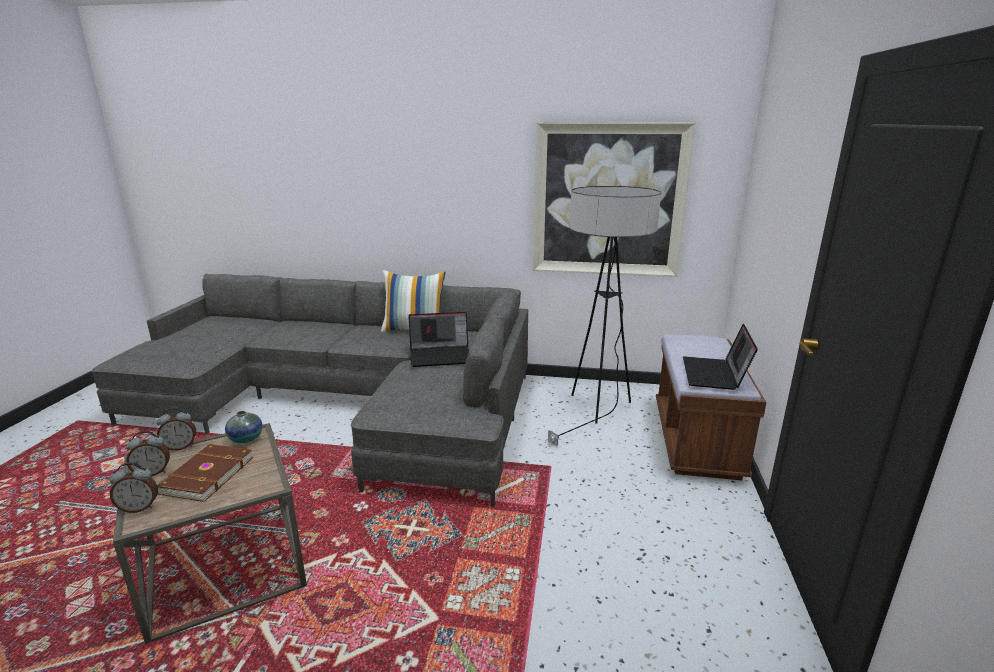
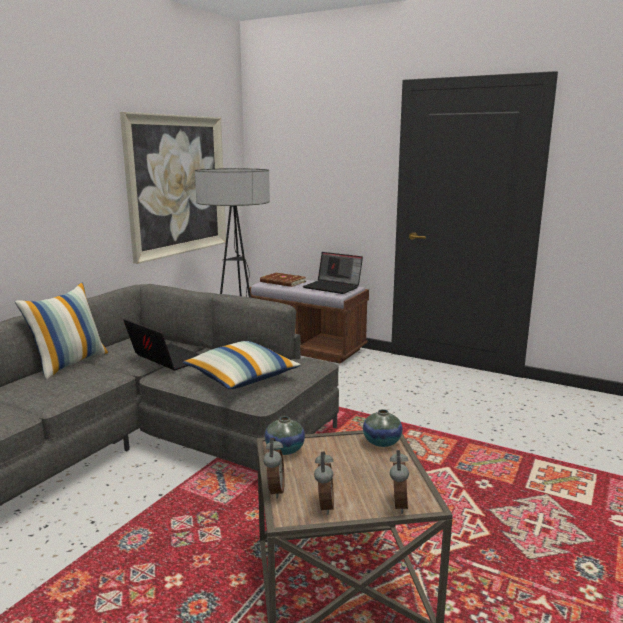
camera: 70 degrees left, 5 degrees down
(205, 475) = (348, 471): brown book -> brown book (283, 282)
(257, 484) = (382, 442): none -> vase
(413, 395) = (241, 378): none -> pillow
(441, 356) = (165, 359): laptop -> laptop turned 60 degrees counterclockwise

